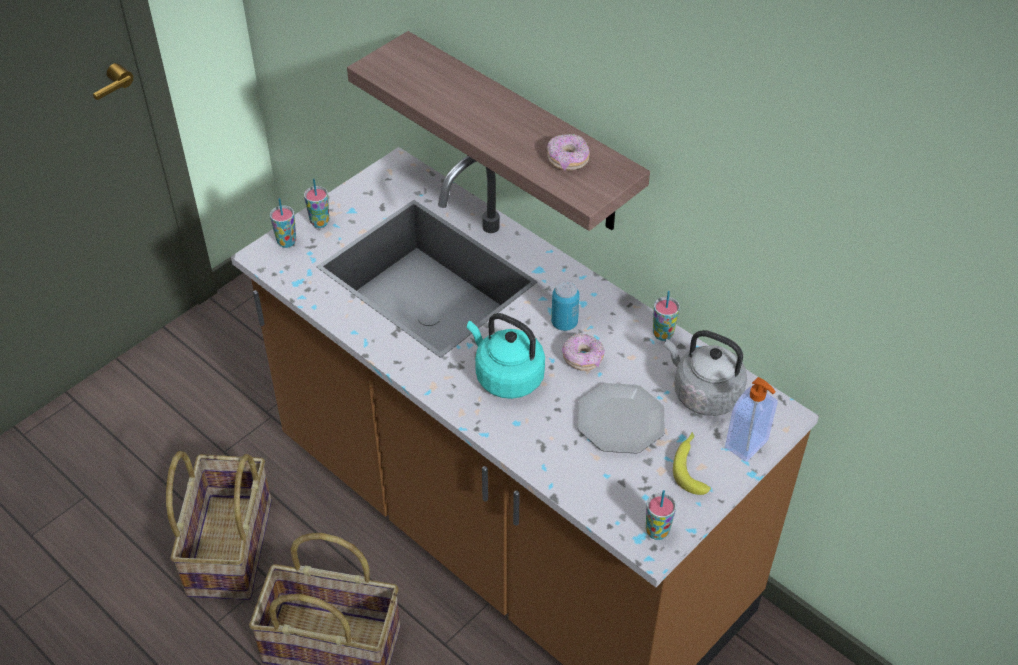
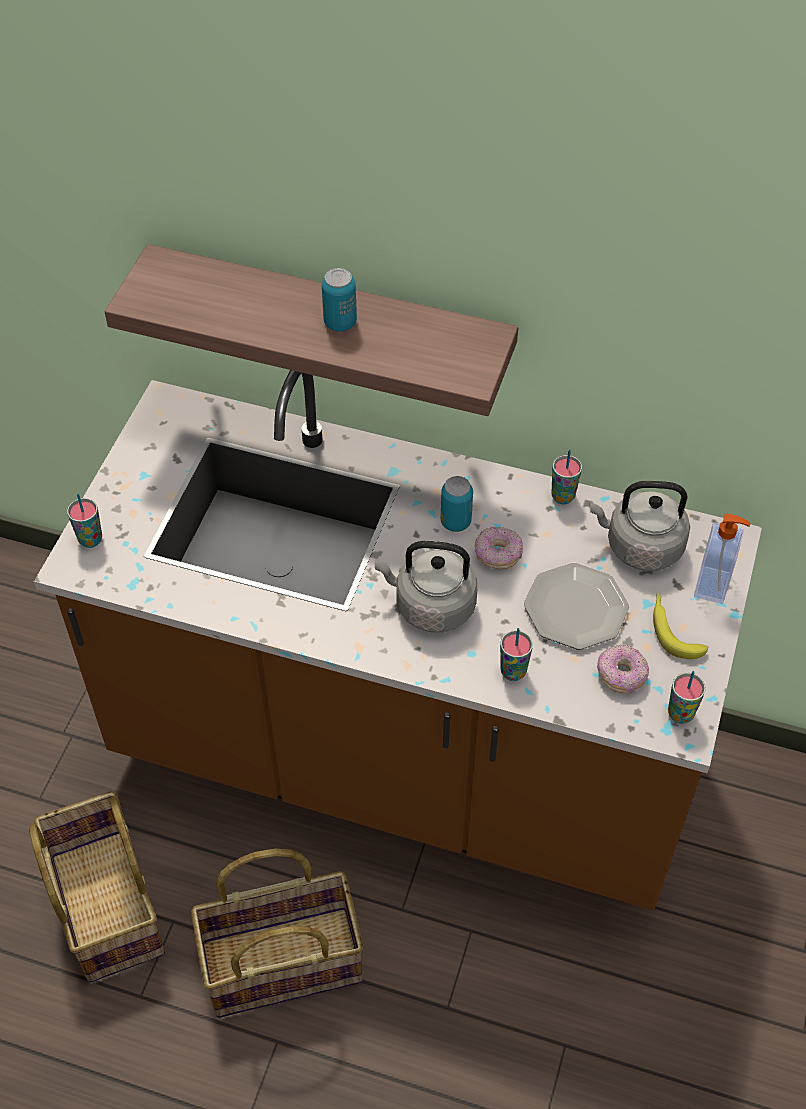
camera: 25 degrees left, 5 degrees up
(320, 222) = (115, 502): cup -> cup (513, 672)
(506, 376) = (430, 606): turquoise kettle -> grey kettle
(512, 126) = (340, 323): none -> can
(567, 160) = (425, 343): donut -> donut (621, 675)

